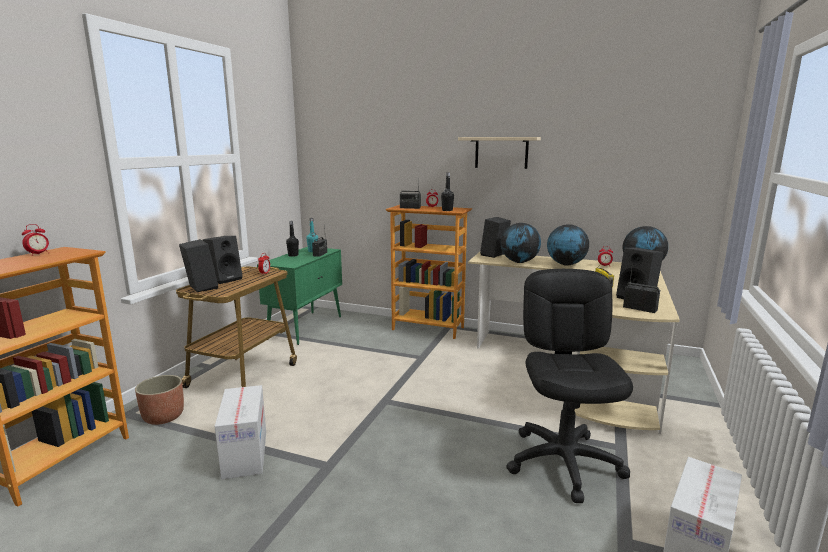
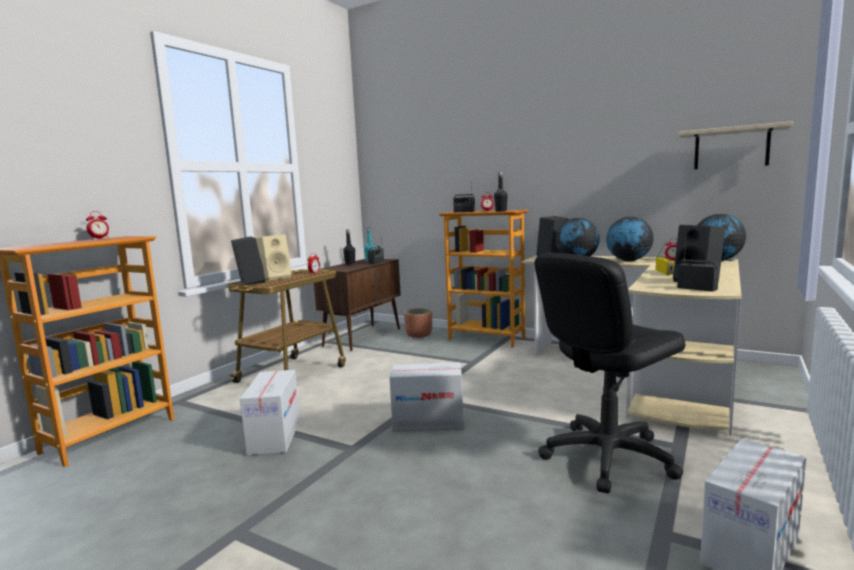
camera: 10 degrees right, 5 degrees down
(163, 417) = (209, 404): planter -> planter (419, 335)
(225, 279) = (275, 277): black speaker -> beige speaker
(306, 327) = (363, 337): green cabinet -> brown cabinet
(395, 429) = (428, 421): none -> cardboard box
(501, 152) = (557, 149): beige shelf -> beige shelf (731, 148)
(564, 462) = (607, 457): black office chair -> black office chair turned 135 degrees counterclockwise

